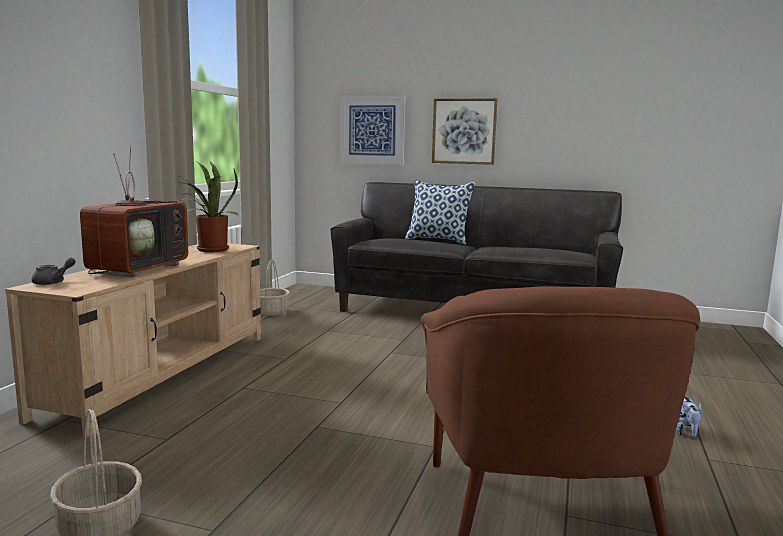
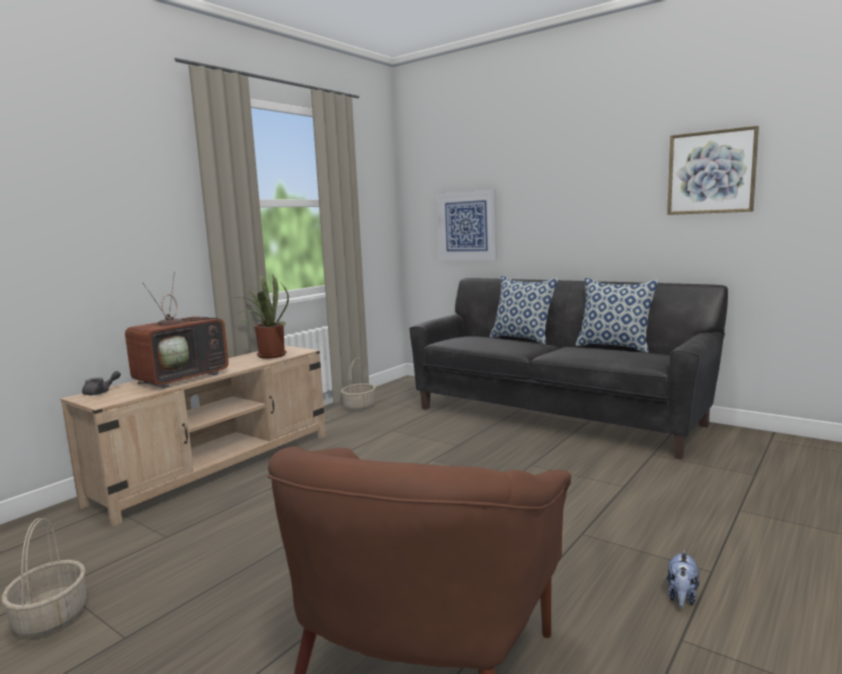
camera: 20 degrees right, 0 degrees up
(464, 131) = (553, 223): picture -> picture (711, 172)
(528, 246) = (614, 347): none -> pillow

